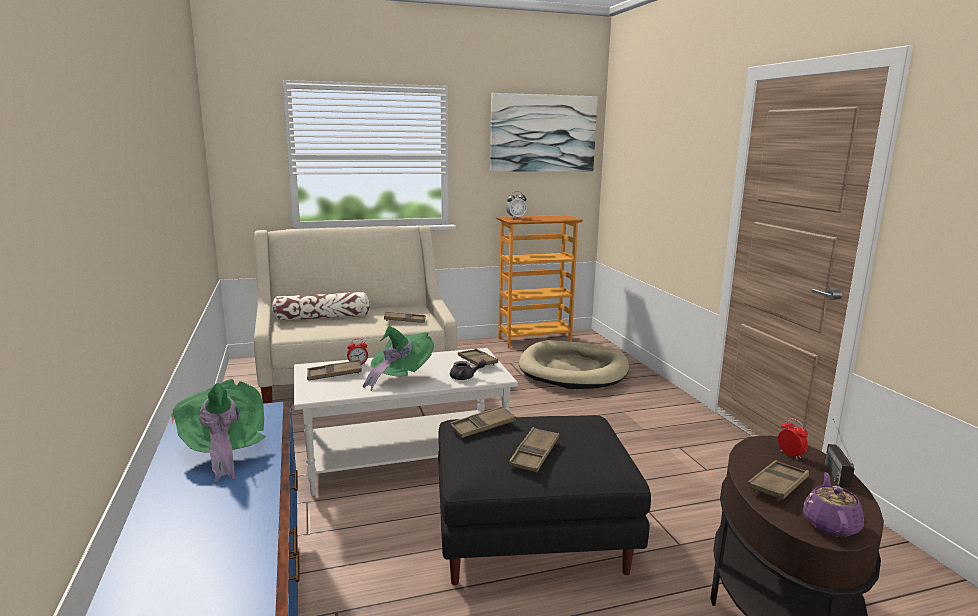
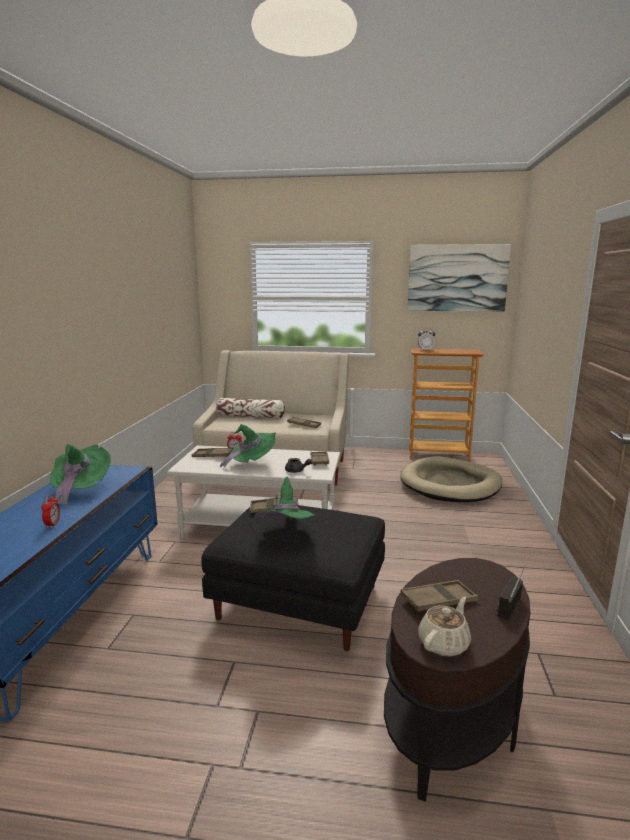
camera: 25 degrees right, 0 degrees up
(534, 454) = (286, 535): brown tray -> green hat
(790, 454) = (485, 579): alarm clock -> alarm clock (52, 524)
(830, 524) = (444, 643): purple teapot -> beige teapot

